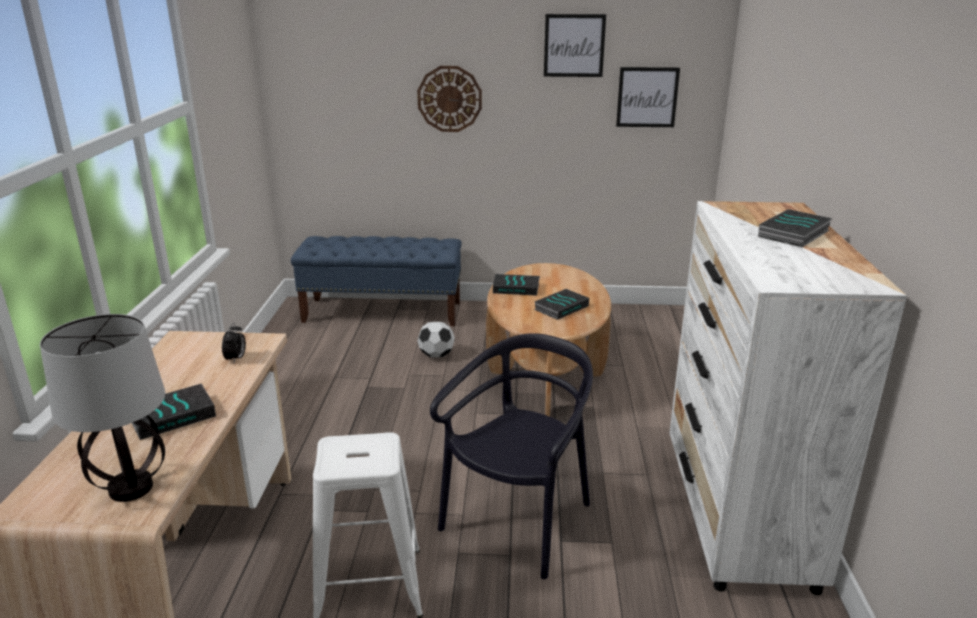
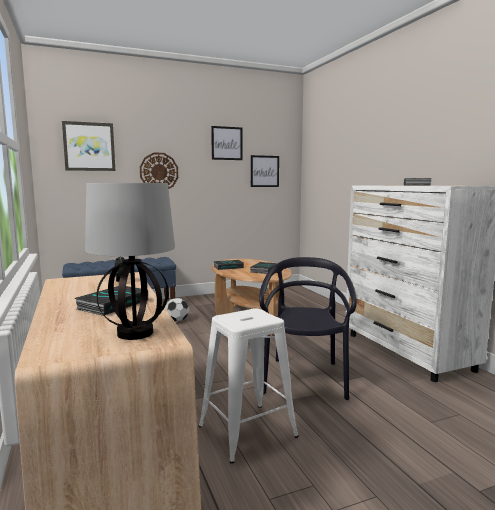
camera: 25 degrees left, 15 degrees down
(339, 58) = (89, 146): none -> picture

